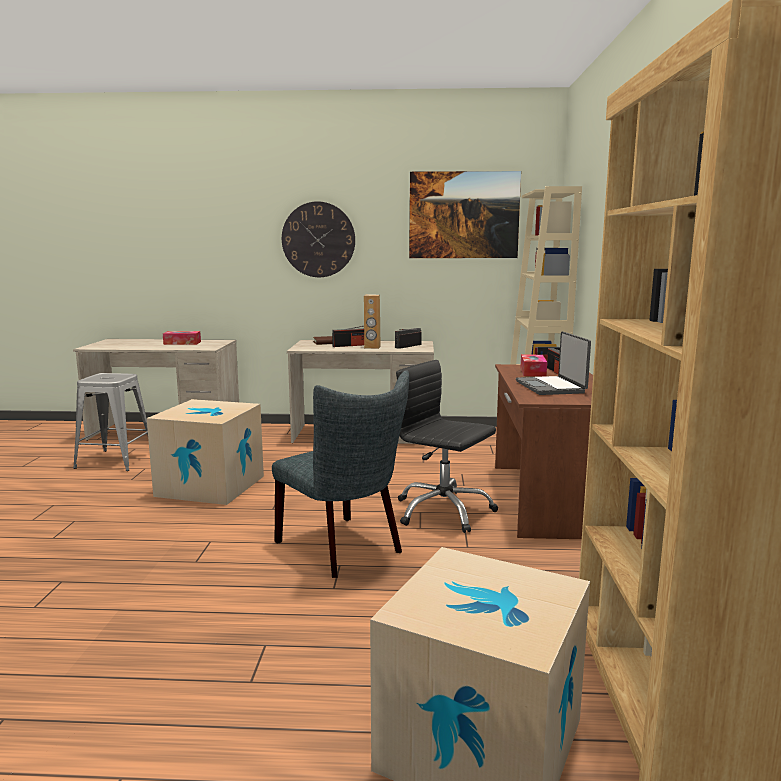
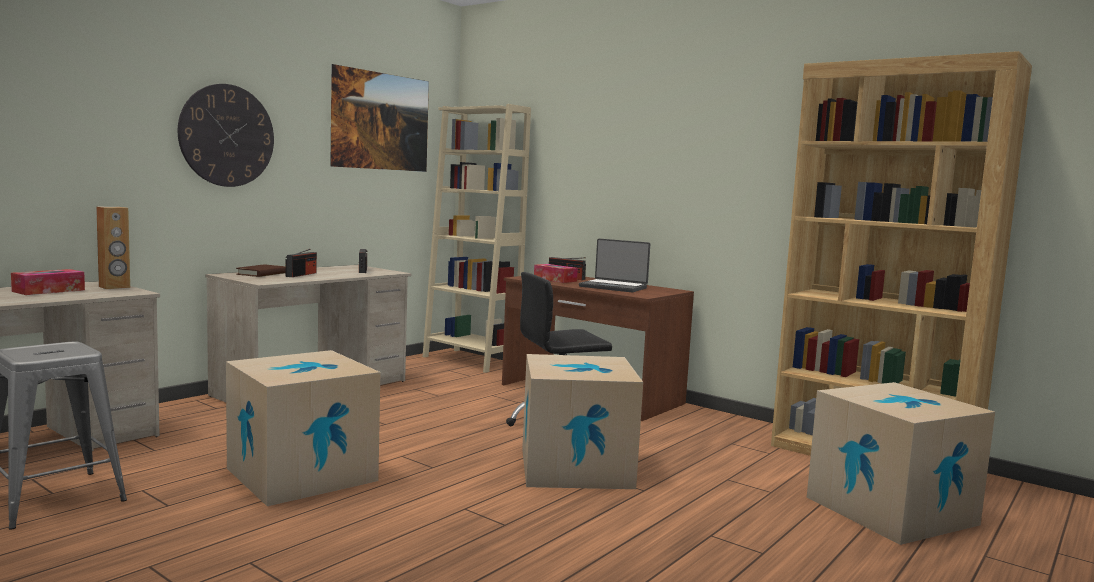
camera: 55 degrees left, 5 degrees down
(344, 549) = (575, 468): grey chair -> cardboard box
(372, 347) = (335, 274): brown speaker -> brown speaker (114, 287)

